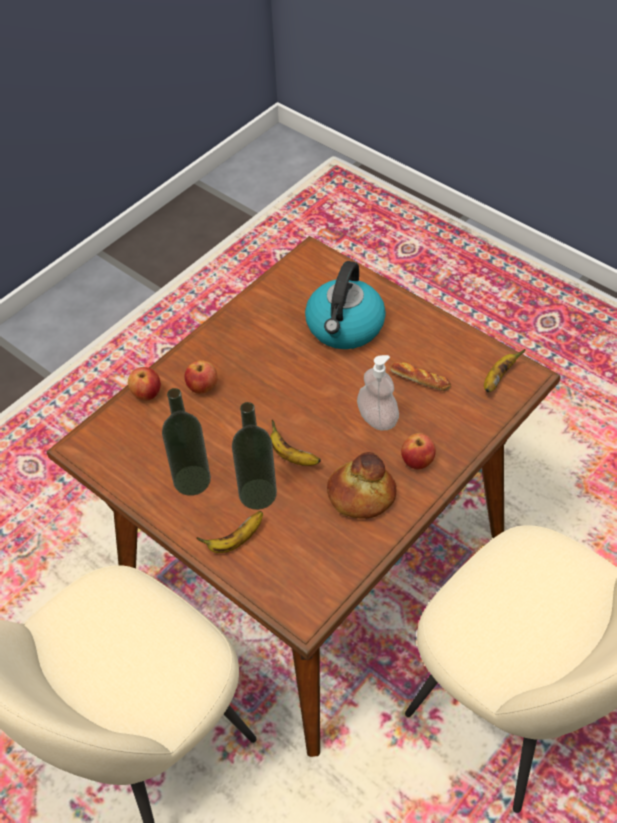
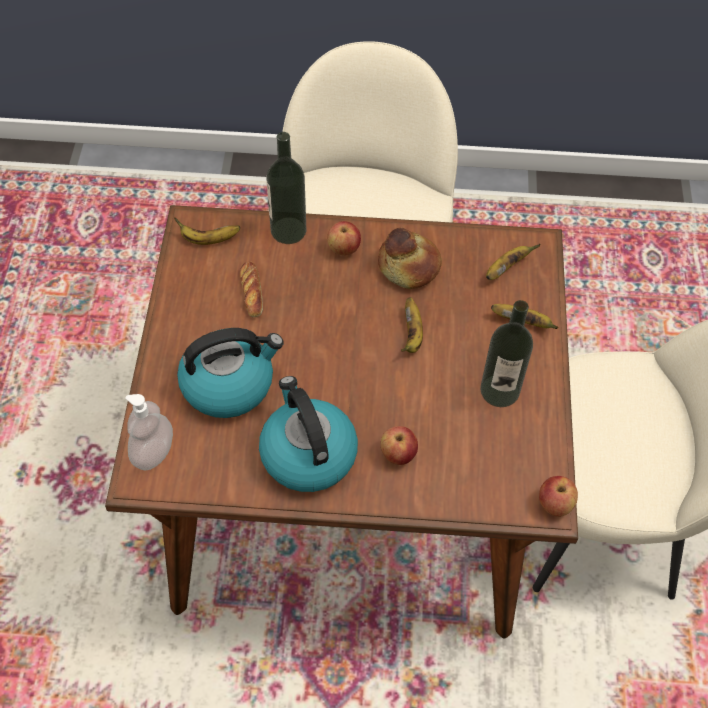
camera: 130 degrees left, 5 degrees up
(146, 394) = (445, 498): apple -> apple (554, 504)
(251, 340) = (307, 453): none -> kettle
(257, 494) = (469, 335): bottle -> bottle (288, 230)
(299, 568) = (506, 268): none -> banana
(377, 418) = (321, 298): soap dispenser -> soap dispenser (153, 452)

